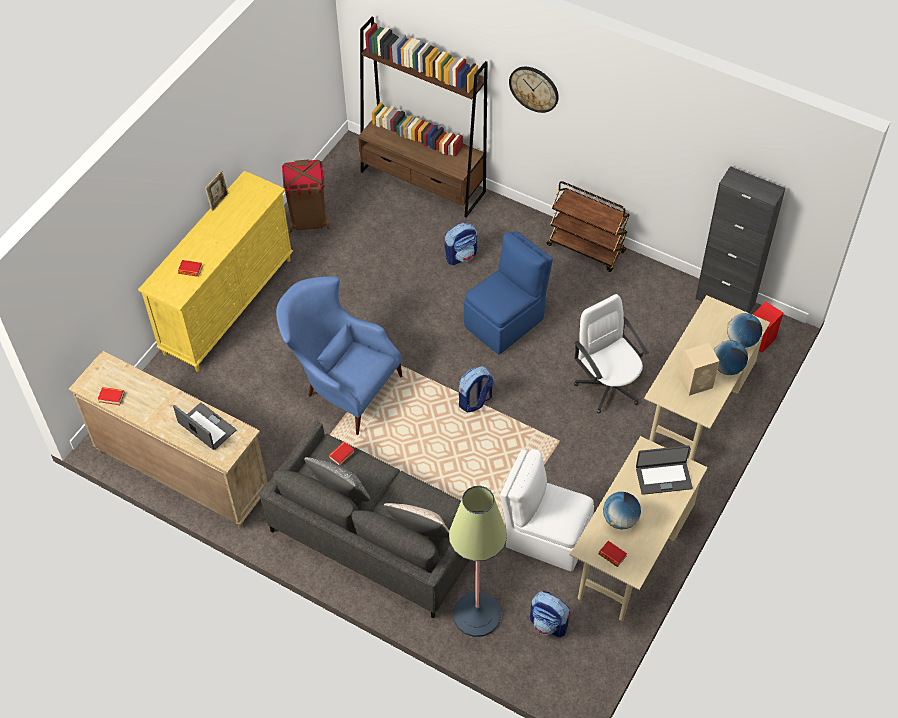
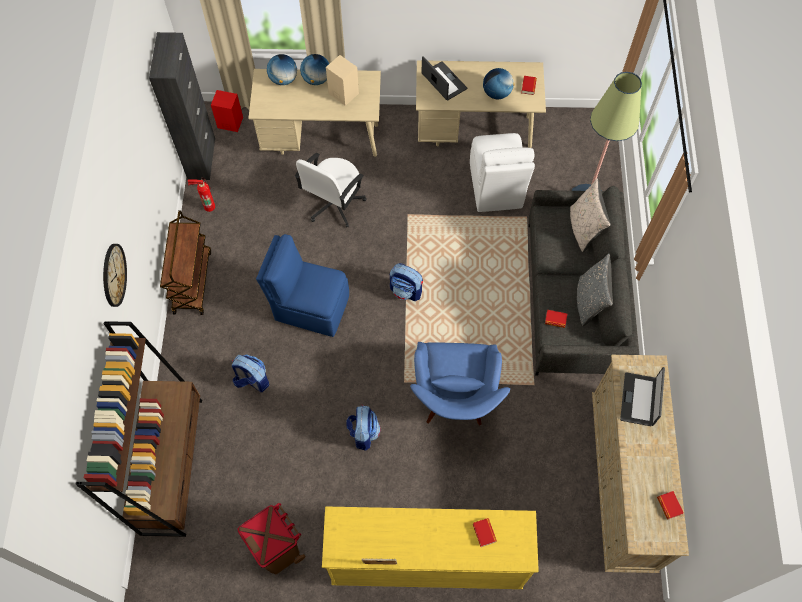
camera: 120 degrees left, 10 degrees up
(549, 623) = (561, 155): backpack -> backpack (363, 433)
(664, 288) = (208, 206): none -> fire extinguisher

